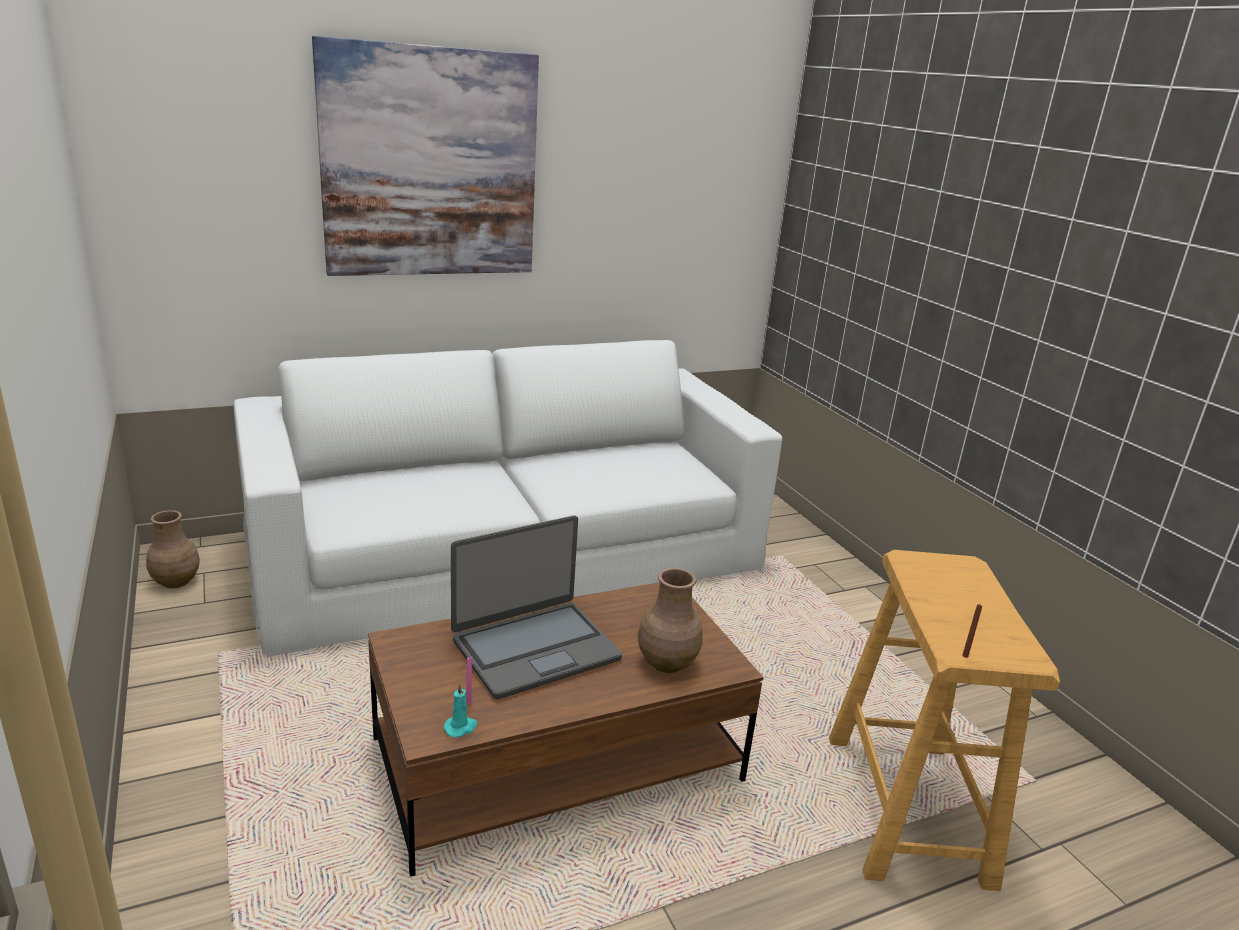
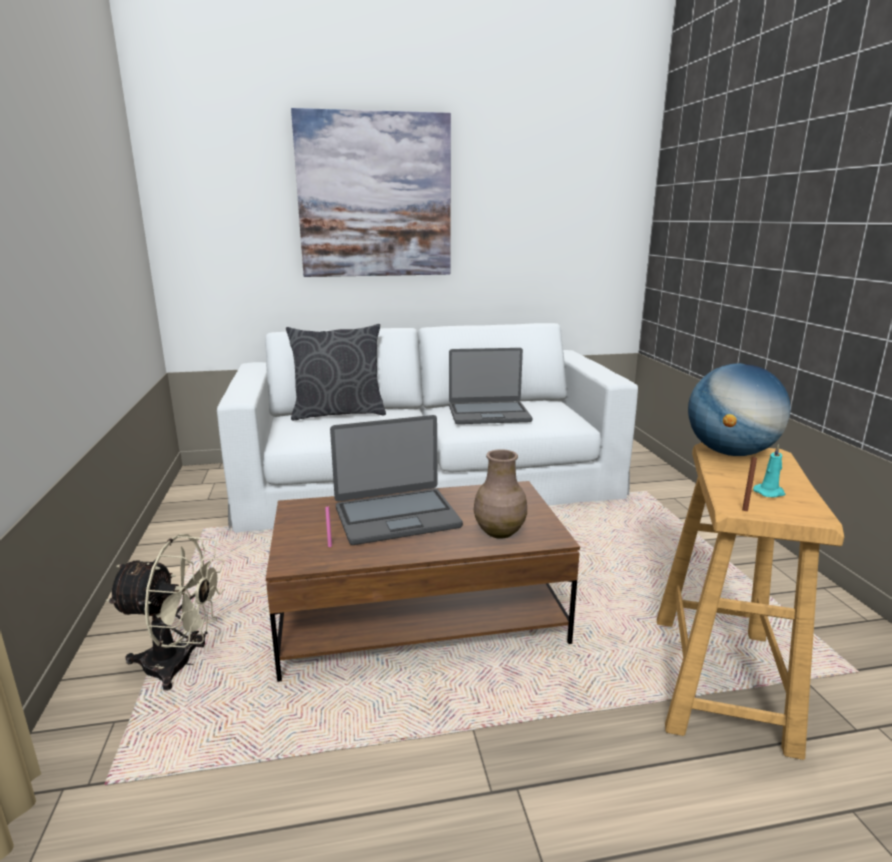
camera: 15 degrees right, 5 degrees down
(177, 581) = (195, 486): brown vase -> none
(269, 869) = (180, 665): none -> beige fan
(393, 474) = (338, 413): none -> grey pillow
(461, 727) = (316, 560): turquoise candle -> turquoise candle (770, 492)
(595, 470) = (488, 414): none -> laptop
(927, 566) = (730, 453): none -> globe

